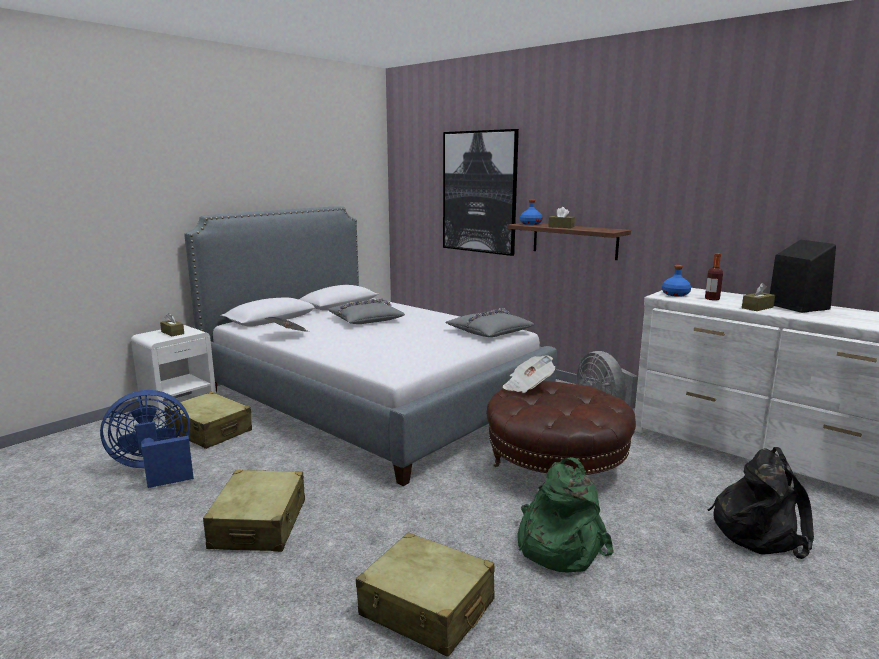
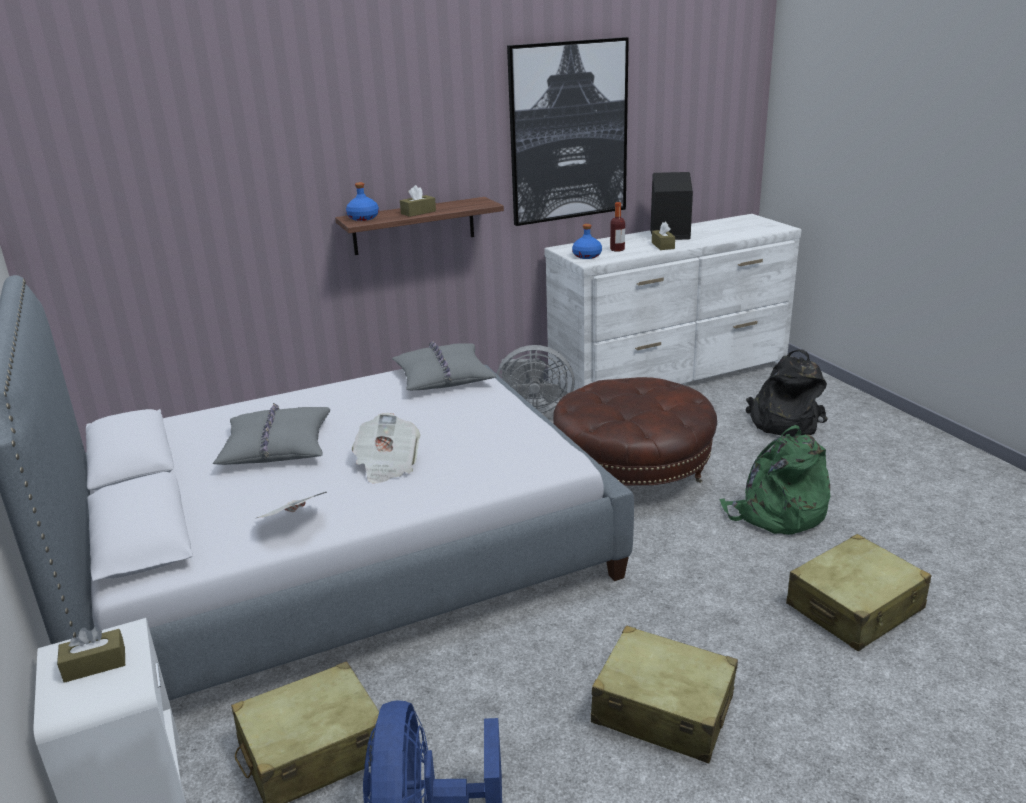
camera: 65 degrees left, 10 degrees up
(479, 192) = (237, 187): picture -> picture (568, 132)
(527, 387) = (588, 408): newspaper -> newspaper (387, 465)

